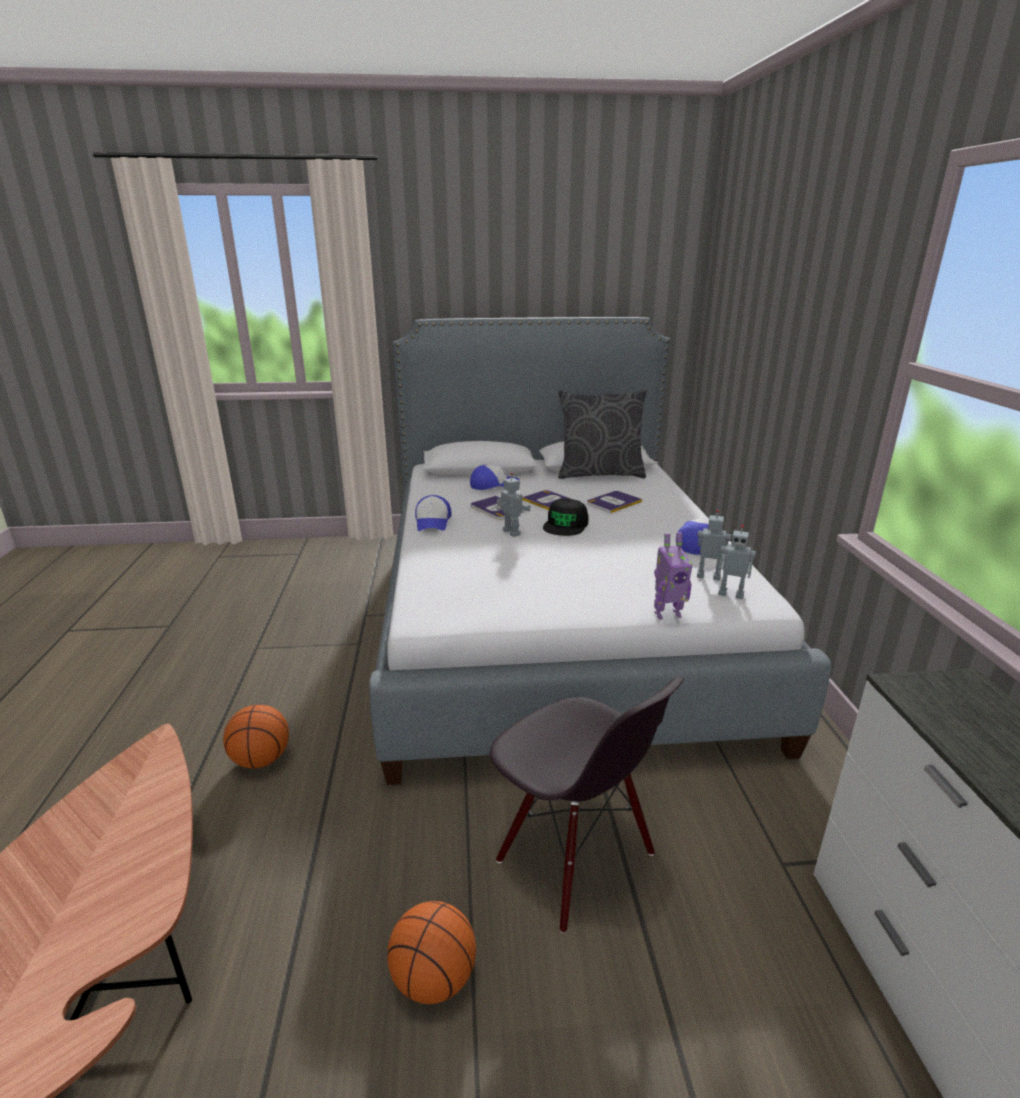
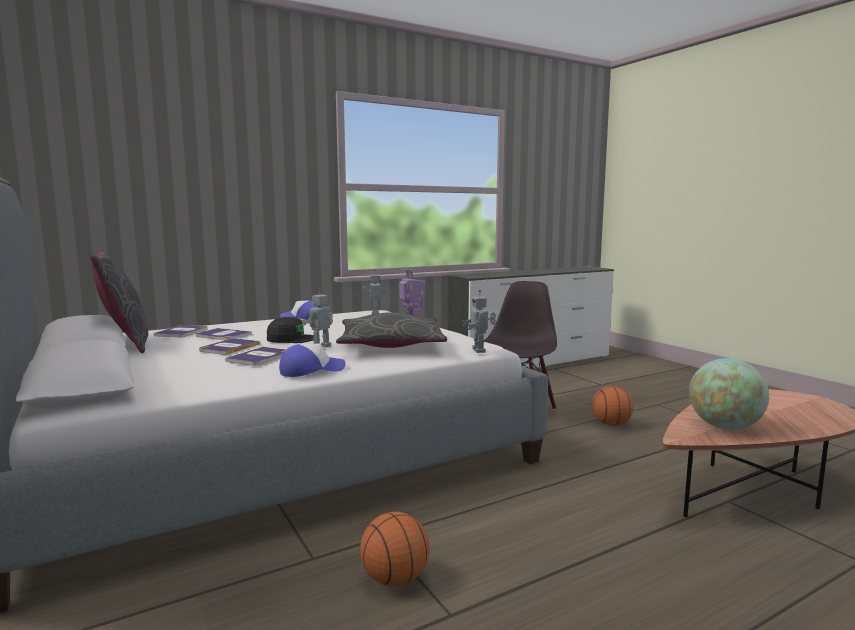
camera: 115 degrees left, 15 degrees down
(114, 807) = (724, 427): none -> globe
(261, 760) = (584, 516): basketball -> basketball (395, 579)
(483, 561) = (390, 345): none -> grey pillow
(493, 485) = (170, 369): cap -> none
(643, 490) = (182, 332): none -> book
(708, 577) = (356, 316): toy robot -> toy robot (480, 350)

